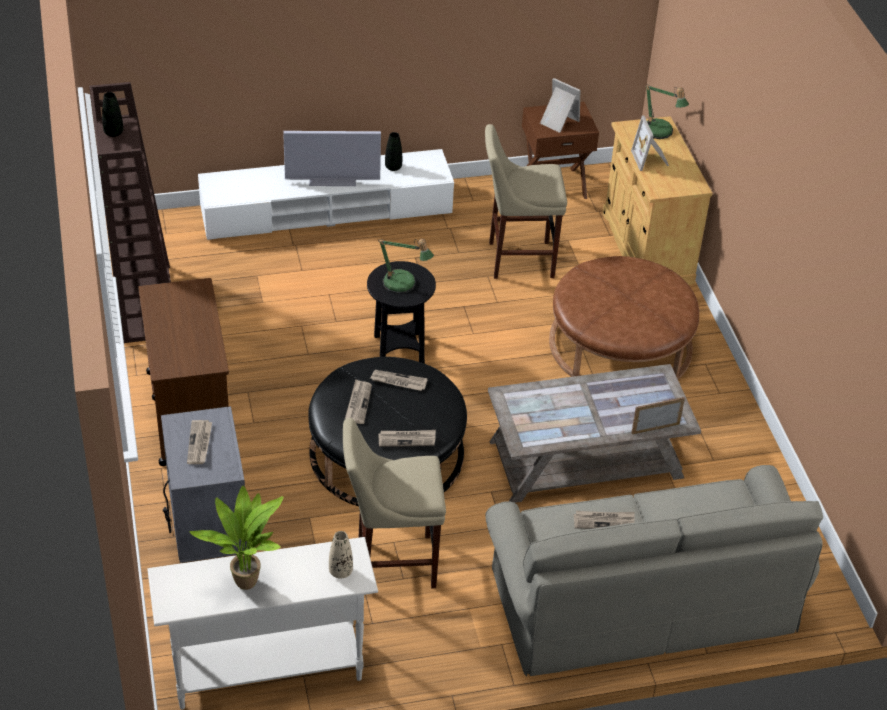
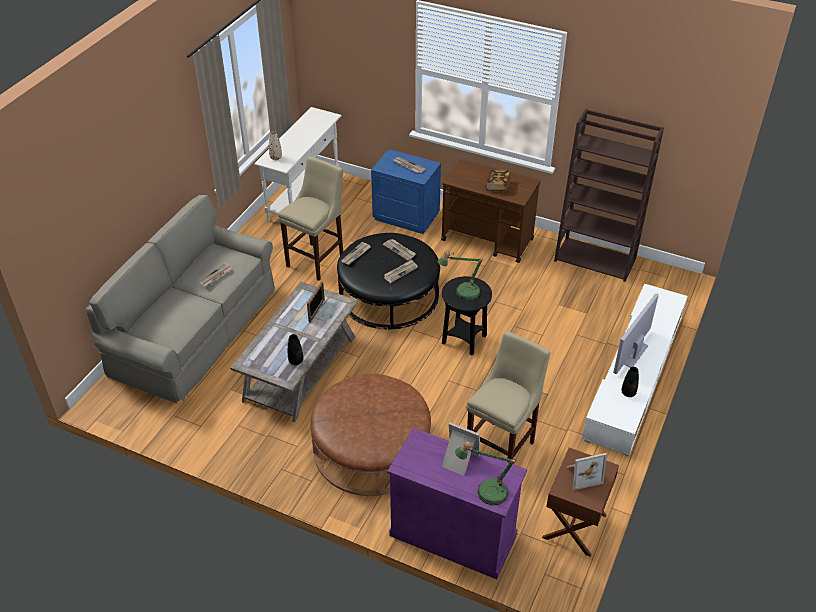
camera: 130 degrees right, 0 degrees up
(113, 133) = (636, 152): black vase -> black vase (296, 361)
(188, 317) = (497, 186): none -> book
(206, 522) = (406, 216): grey nightstand -> blue nightstand
(246, 580) = (303, 133): potted plant -> none
(646, 247) = (453, 535): beige cabinet -> purple cabinet
(655, 428) = (254, 348): picture frame -> picture frame (316, 310)

